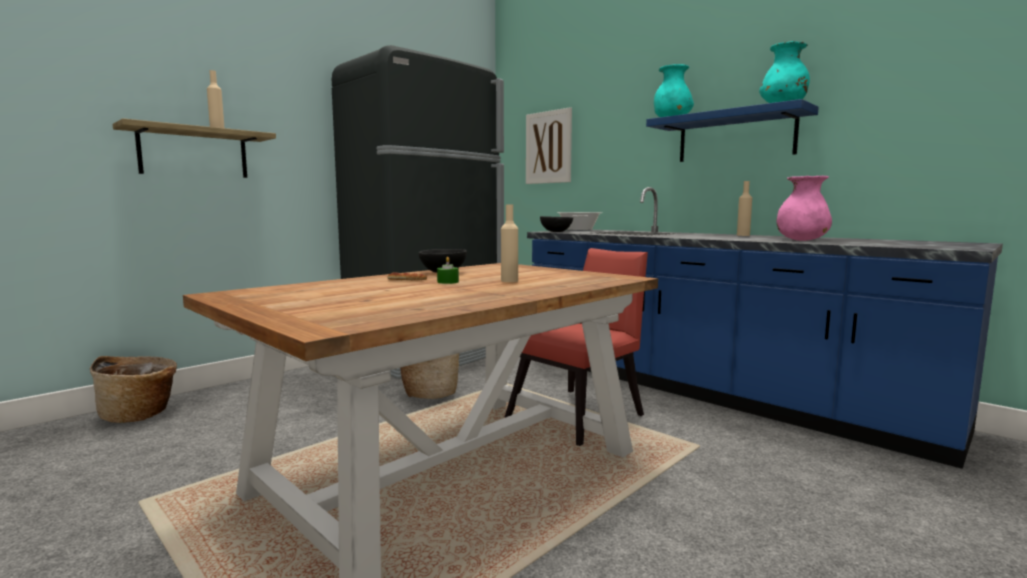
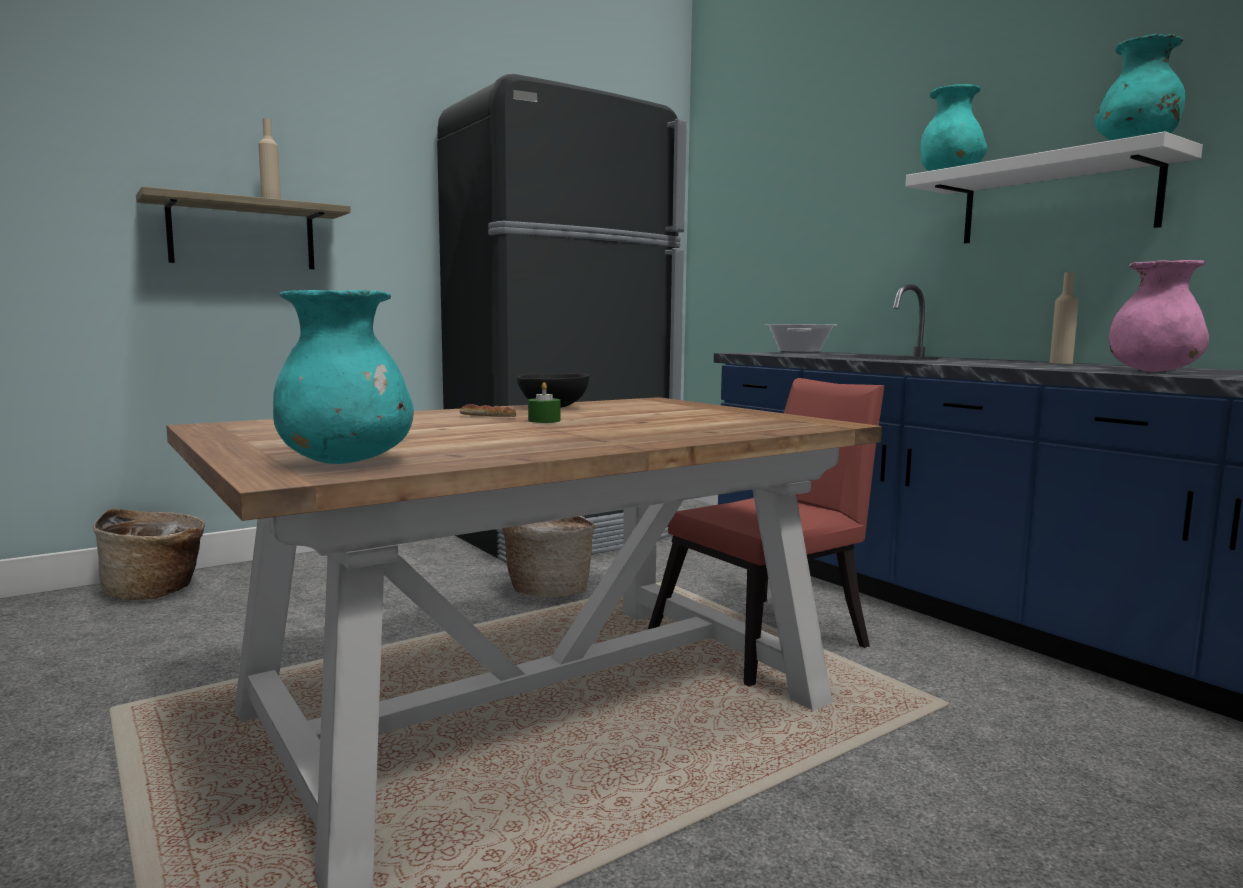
camera: 10 degrees right, 0 degrees up
(352, 317) = (347, 462): none -> turquoise vase
(509, 281) = (638, 422): beige bottle -> none
(548, 147) = (762, 225): picture -> none
(556, 232) = (758, 353): black bowl -> none
(735, 137) = (1056, 201): blue shelf -> white shelf

